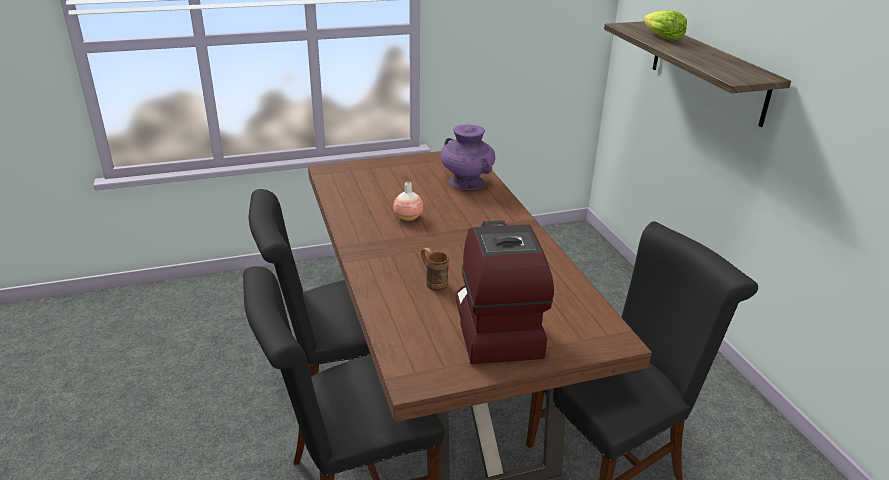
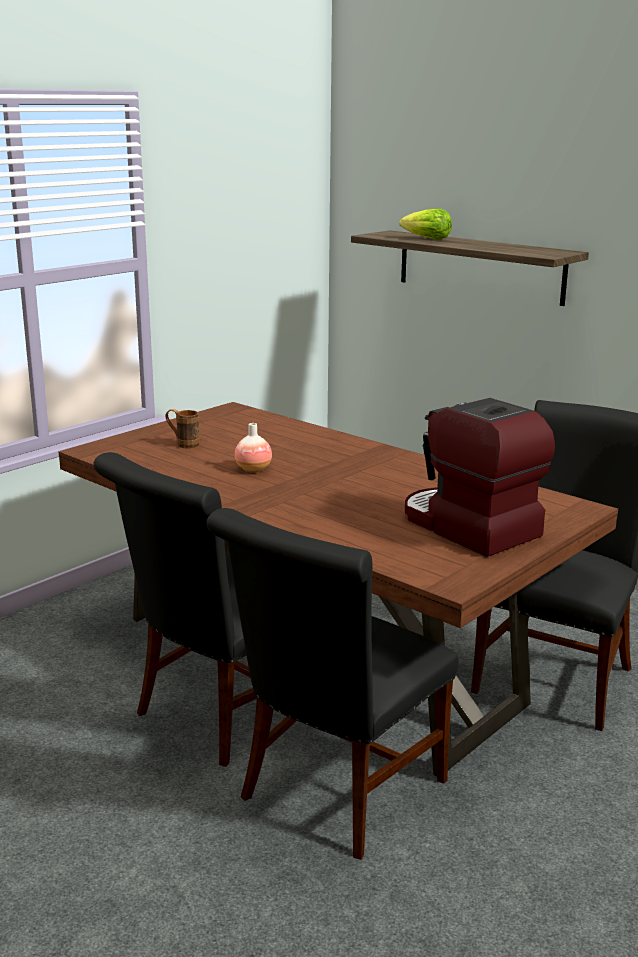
camera: 30 degrees left, 10 degrees down
(433, 282) = (360, 511): brown mug -> brown mug (183, 444)
(466, 182) = (271, 429): purple vase -> none

